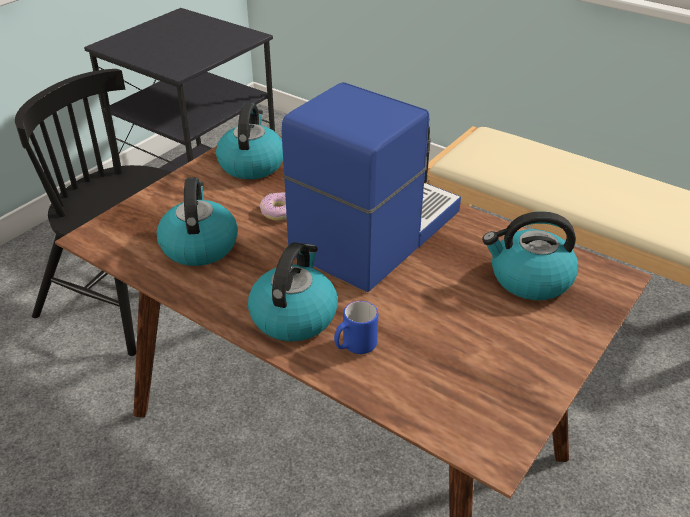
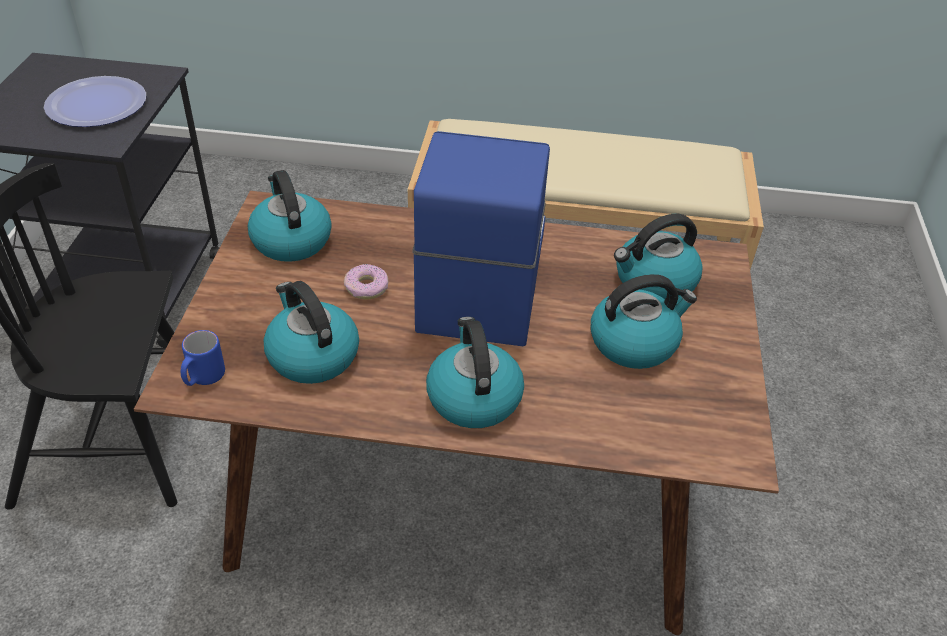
camera: 30 degrees left, 5 degrees up
(192, 45) = (97, 104): none -> plate
(354, 346) = (554, 407): blue mug -> blue mug (203, 378)
(470, 321) = (634, 342): none -> kettle

